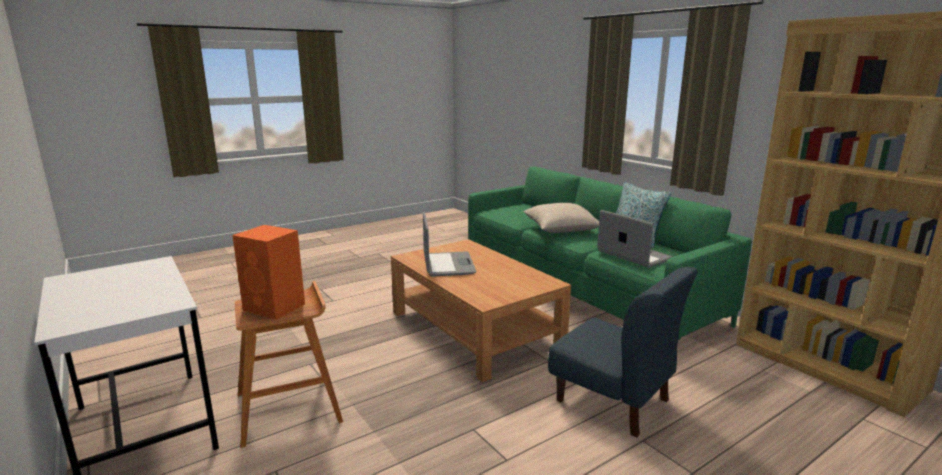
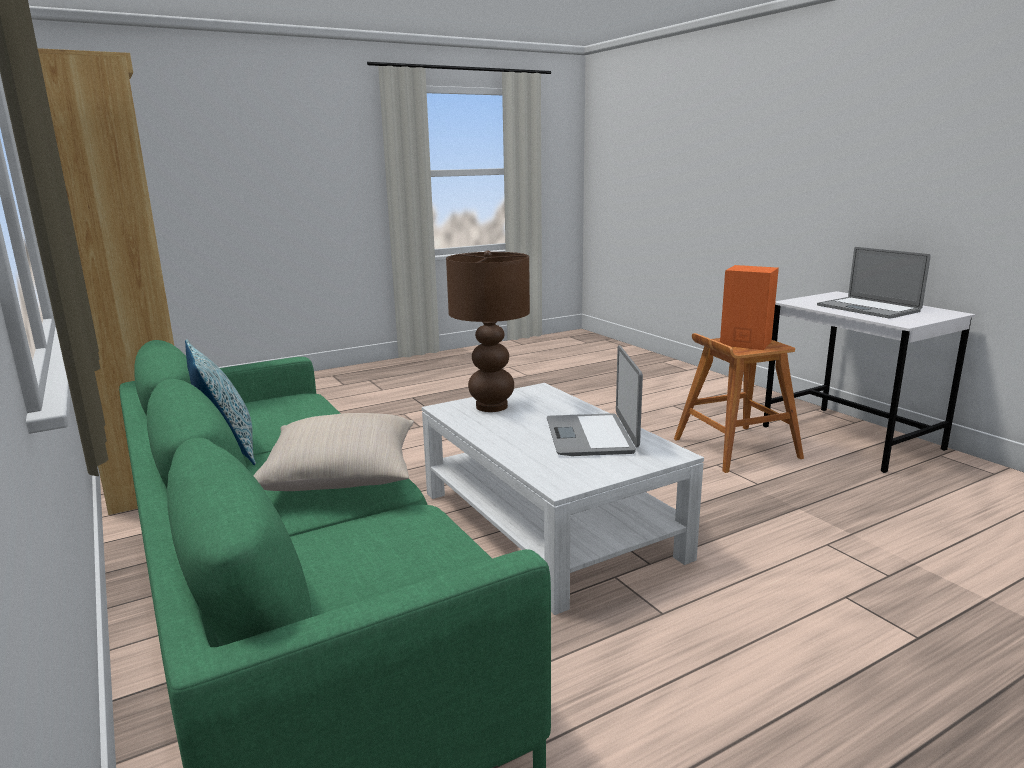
camera: 175 degrees left, 0 degrees up
(475, 330) = (547, 523): brown coffee table -> white coffee table
(517, 284) = (492, 406): none -> brown table lamp
(613, 400) = (419, 447): blue chair -> none
(634, 255) = (294, 412): laptop -> laptop (868, 308)

